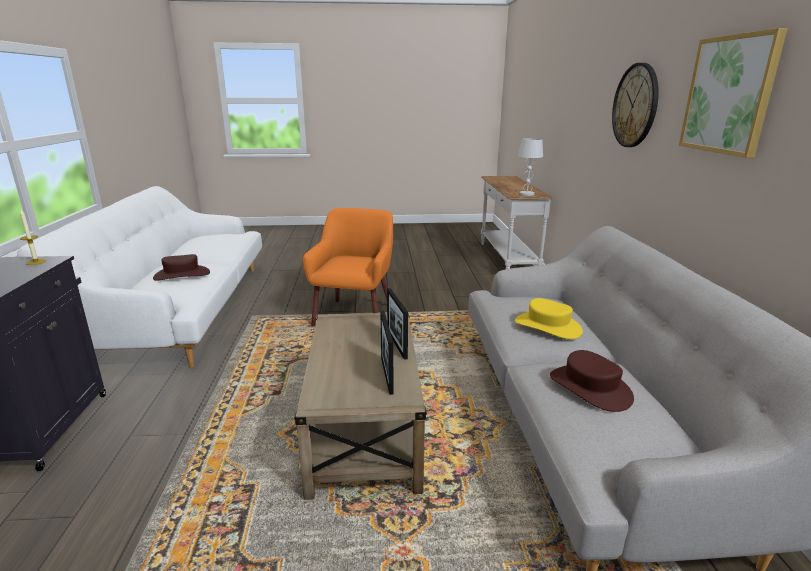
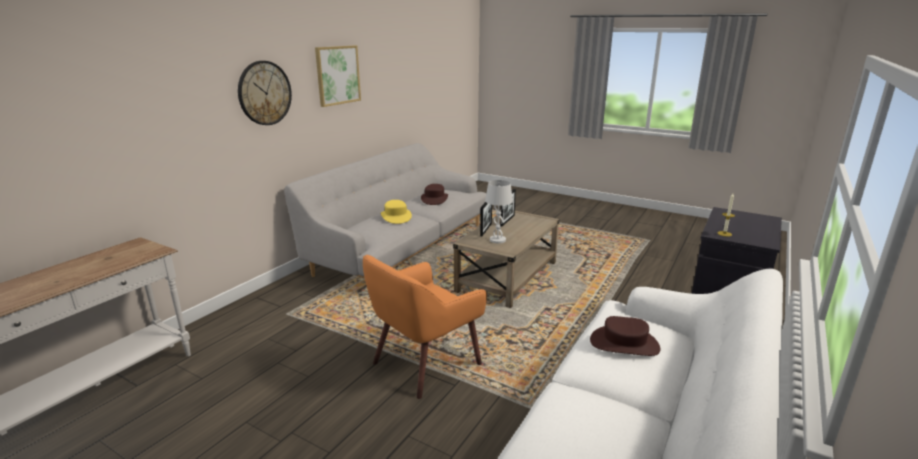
camera: 145 degrees left, 0 degrees up
(527, 194) = (137, 249): white table lamp -> white table lamp (497, 240)

